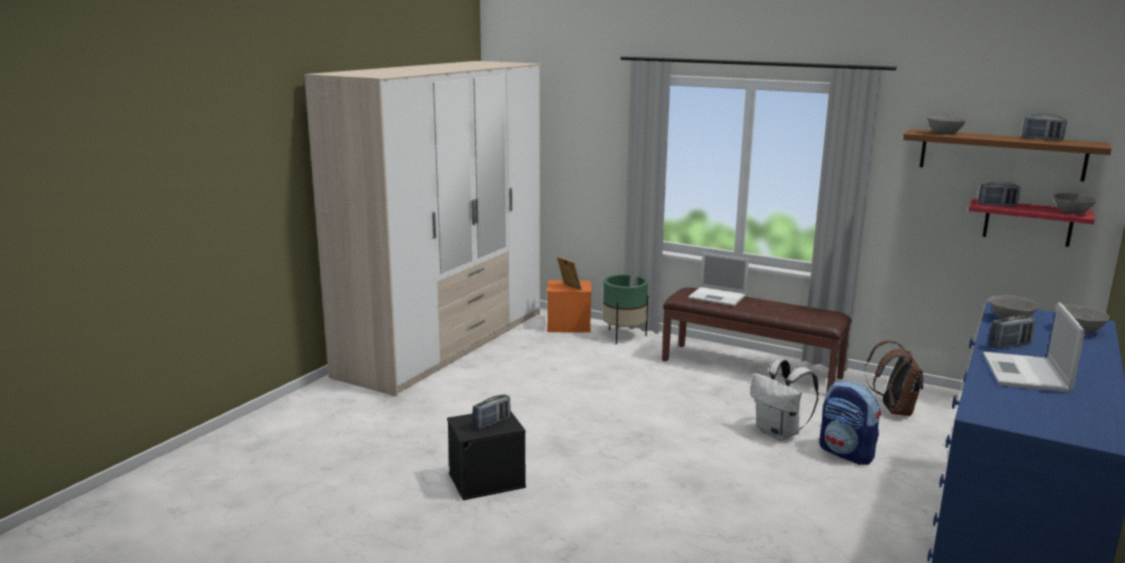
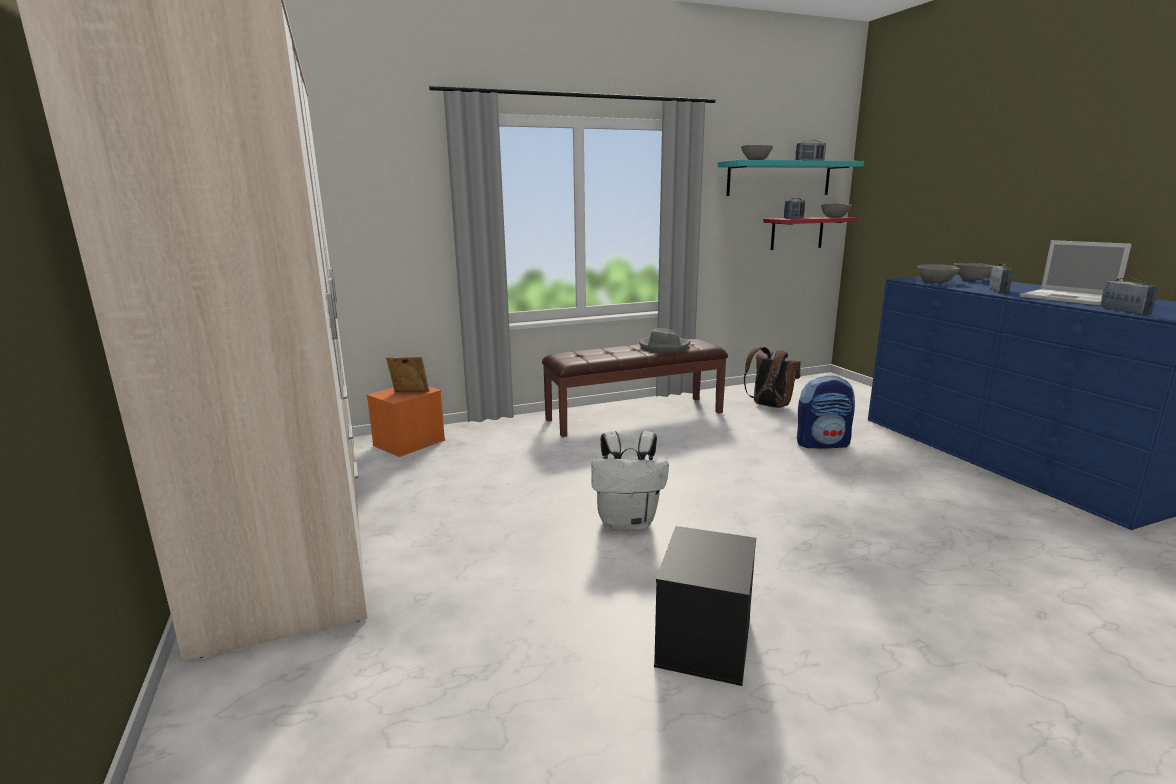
camera: 50 degrees left, 0 degrees up
(491, 423) = (712, 551): radio -> radio (1124, 311)
(624, 336) = (484, 431): green planter -> none
(718, 297) = (597, 352): laptop -> none
(779, 433) = (763, 451): white backpack -> white backpack (628, 522)
(786, 309) = (663, 346): none -> grey hat
(1001, 154) = (779, 178): brown shelf -> turquoise shelf

